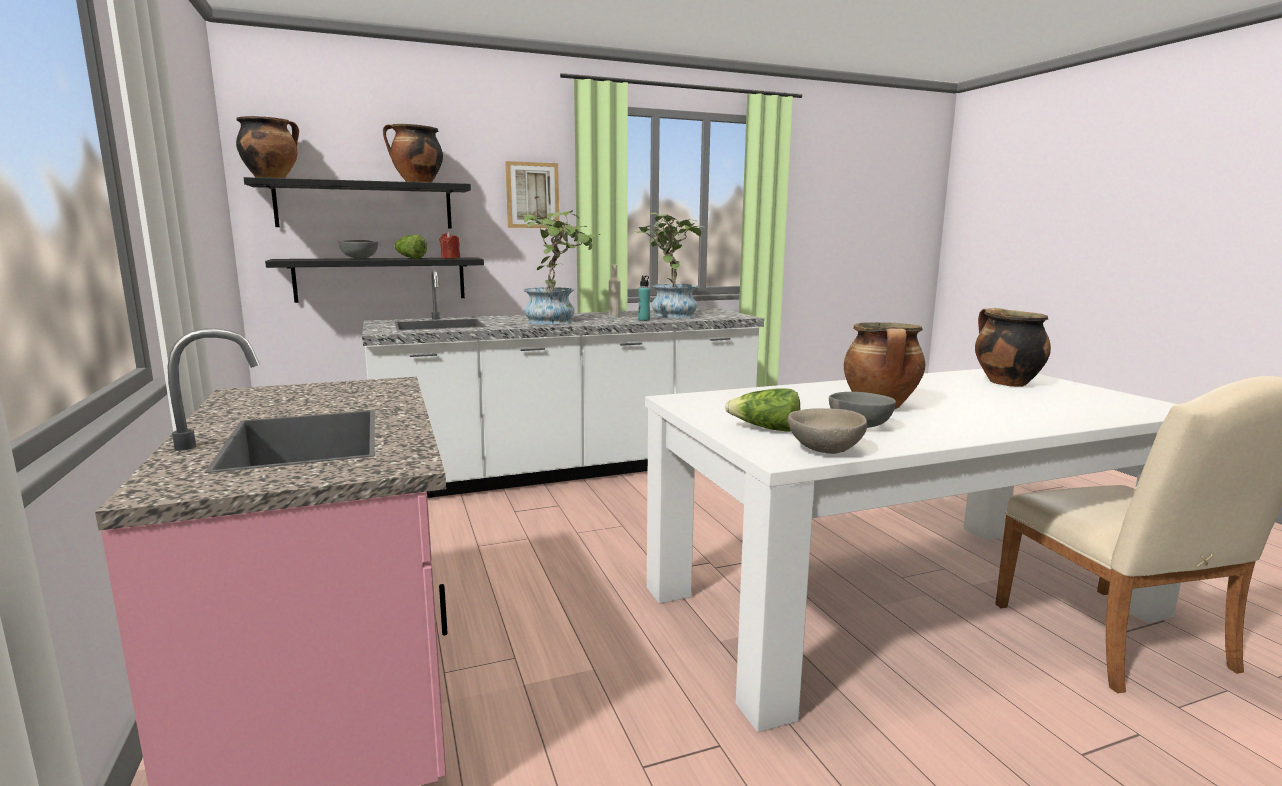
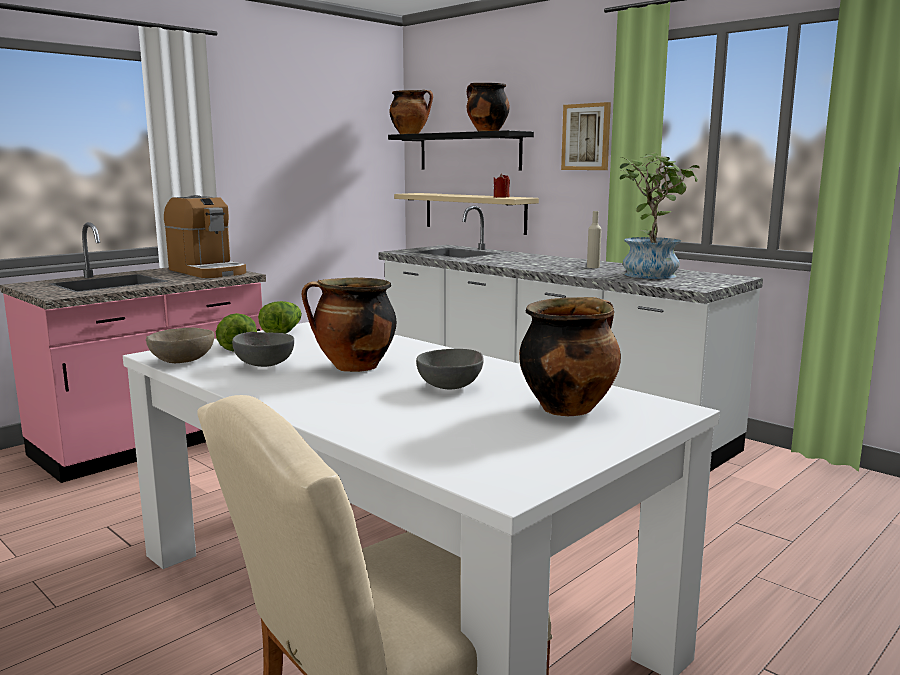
camera: 65 degrees right, 0 degrees up
(322, 392) = (207, 271): none -> coffee machine
(360, 258) = (452, 194): grey bowl -> grey bowl (452, 387)
(381, 279) = (474, 212): black shelf -> beige shelf
(409, 258) = (480, 196): lettuce -> lettuce (282, 332)
(557, 321) = (527, 262): potted plant -> none
(644, 320) = (587, 273): turquoise bottle -> none

